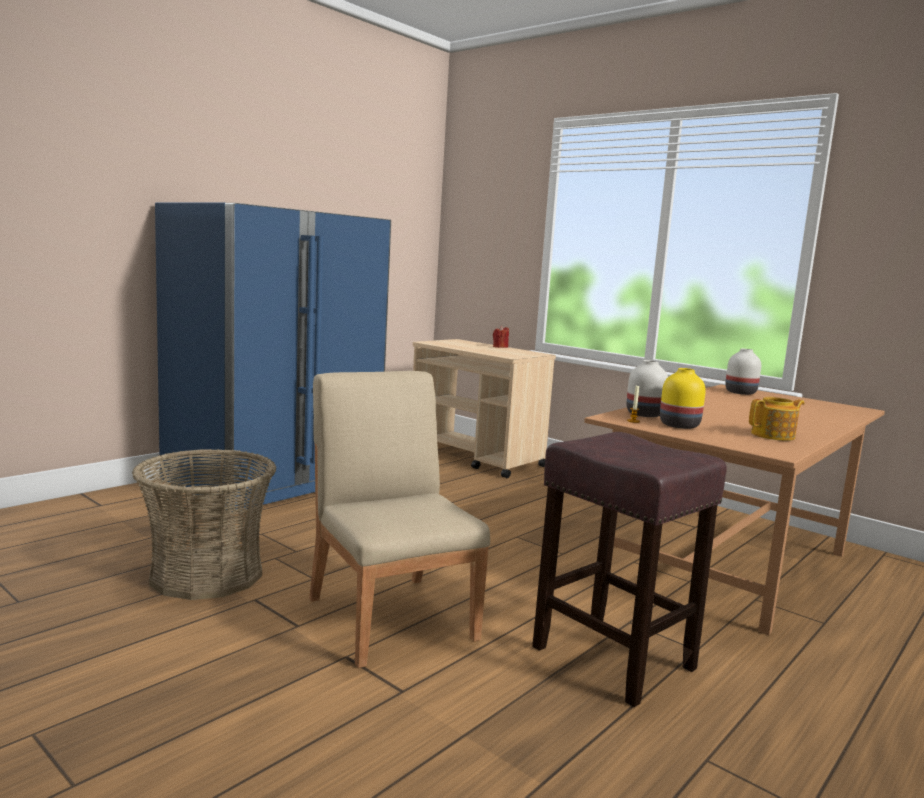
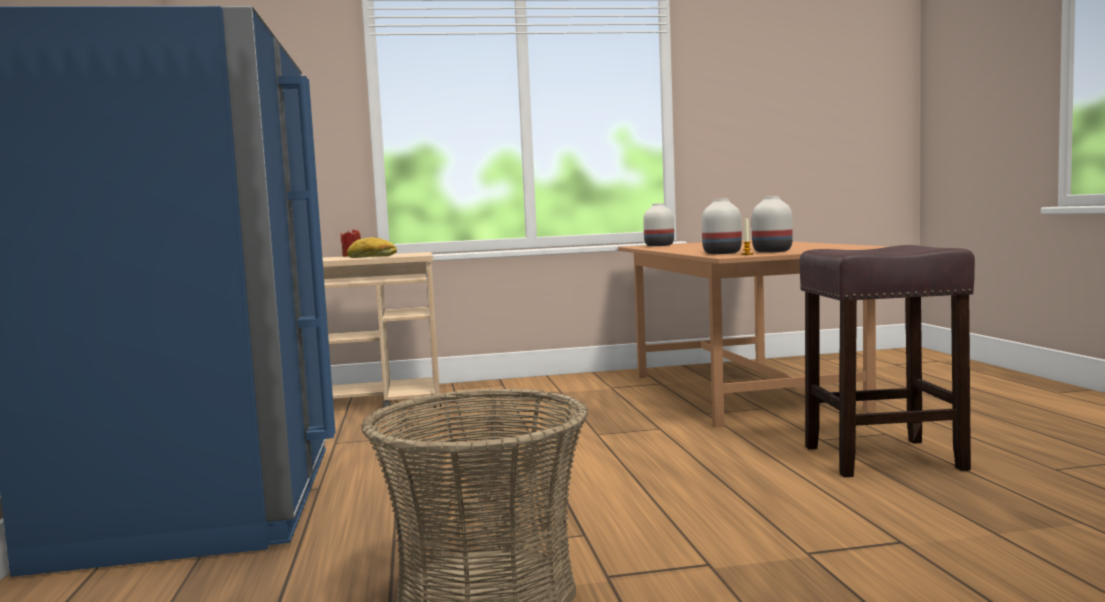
camera: 50 degrees left, 5 degrees down
(391, 617) = (730, 516): beige chair -> none
(489, 351) = (372, 257): none -> bread
(679, 425) = (773, 251): yellow vase -> white vase
(774, 435) = (822, 246): teapot -> none

